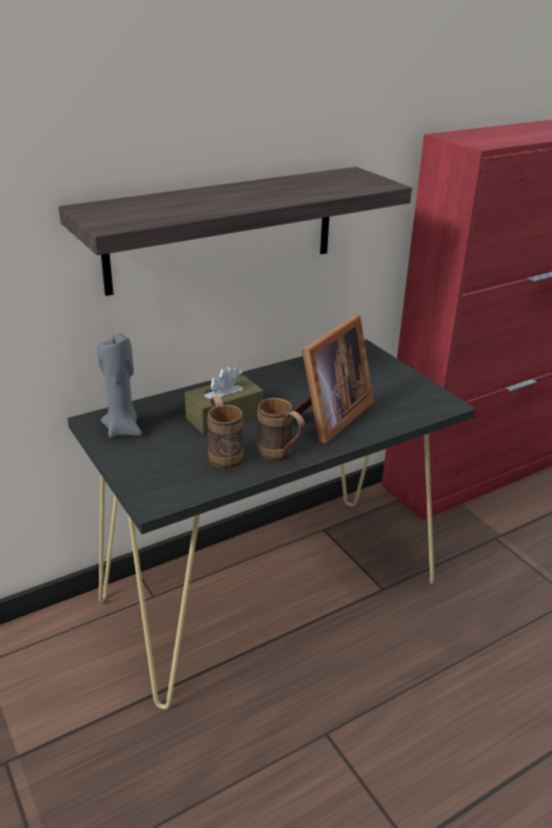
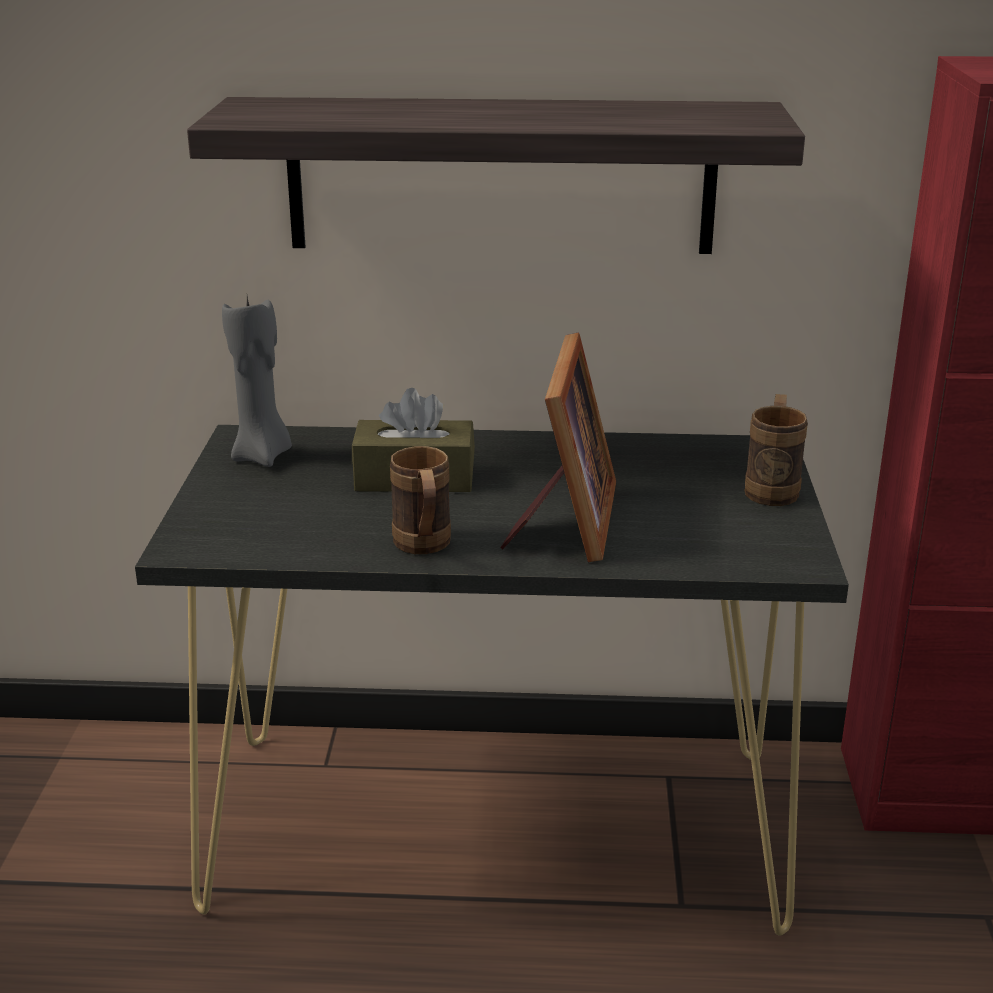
camera: 35 degrees right, 5 degrees down
(223, 454) = (348, 521): brown mug -> brown mug (772, 487)
(327, 418) = (565, 523): picture frame -> picture frame turned 60 degrees counterclockwise

